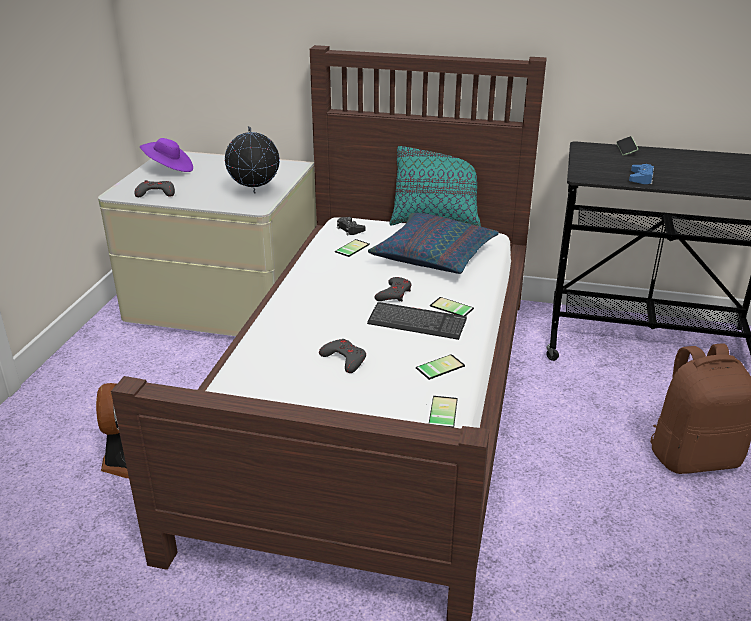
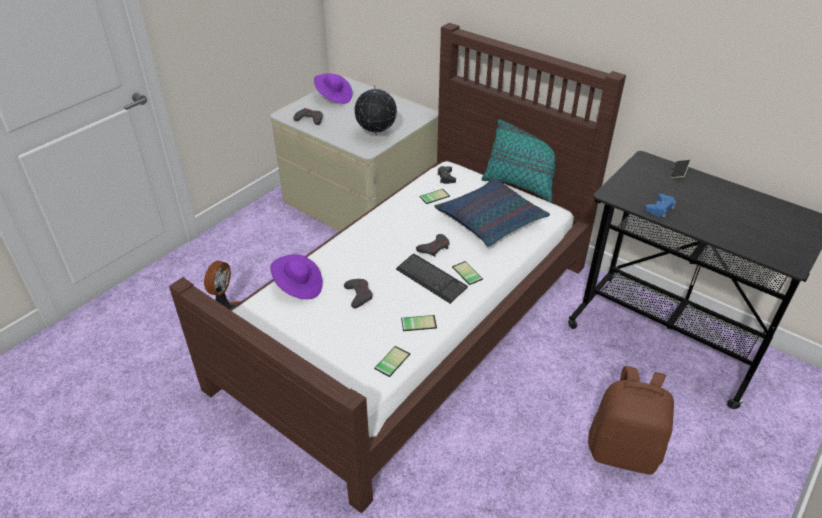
camera: 25 degrees right, 10 degrees up
(259, 371) = (298, 287): none -> purple hat

